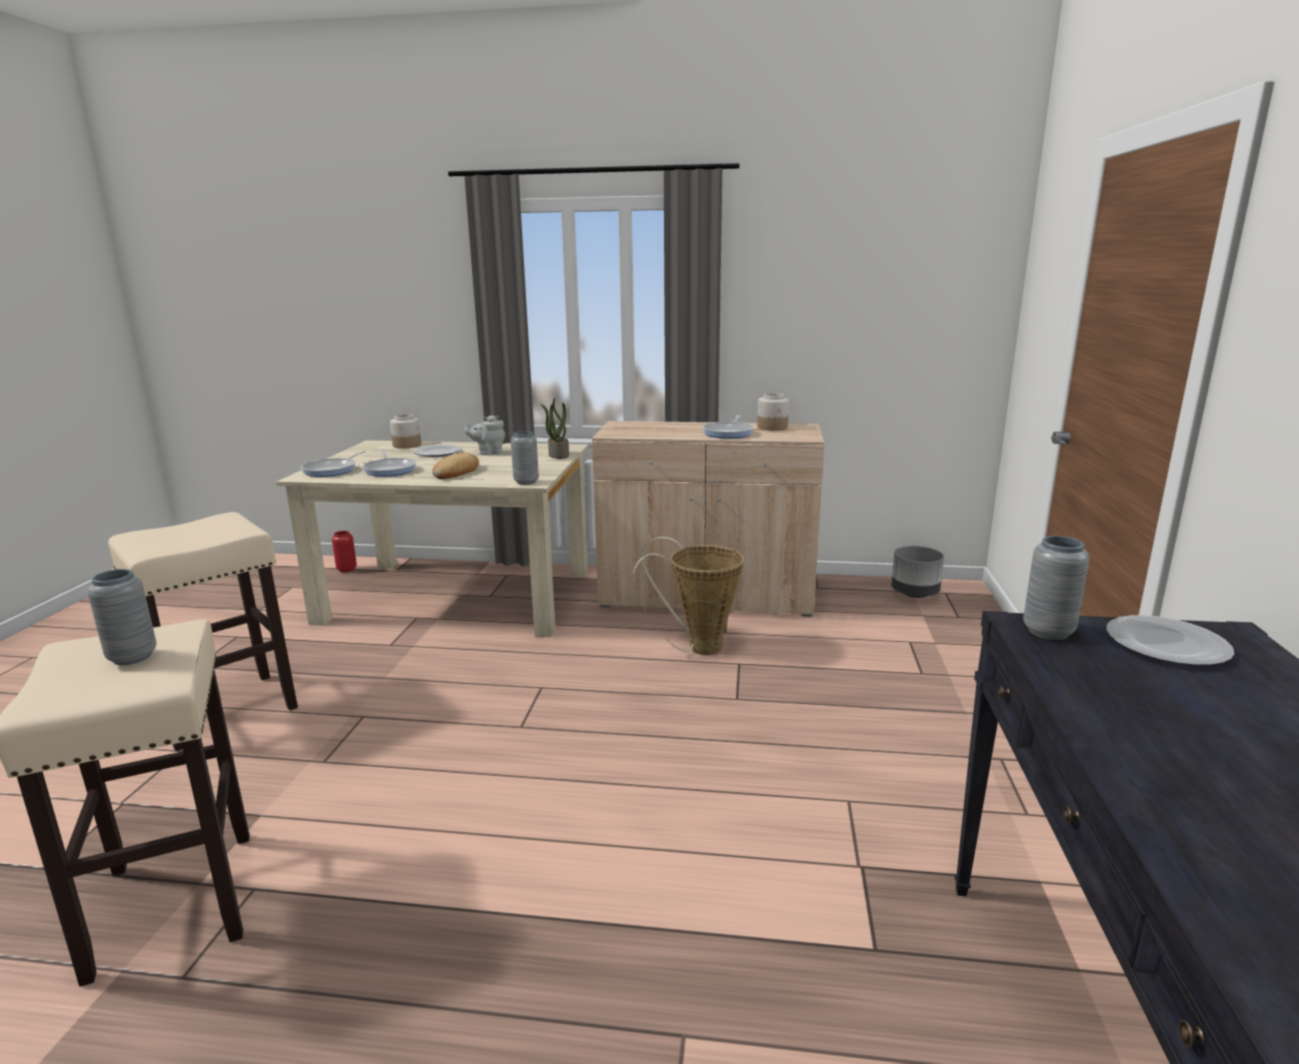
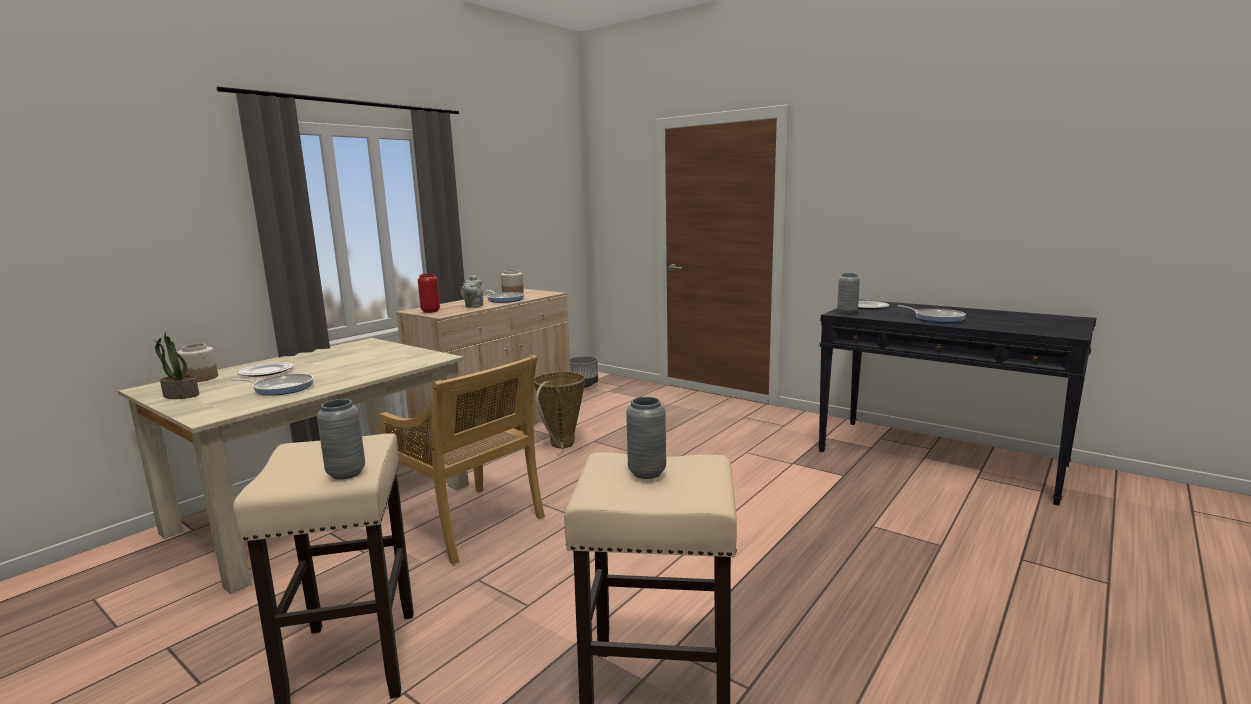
camera: 60 degrees left, 5 degrees down
(332, 470) = (216, 406): frying pan -> frying pan (936, 318)
(346, 569) = (122, 557): red vase -> red vase (430, 311)
(456, 472) = (351, 371): bread -> none
(468, 671) = (470, 524): none -> beige chair
(488, 453) = (316, 359): grey teapot -> grey teapot (473, 306)
(526, 482) = (435, 358): grey vase -> grey vase (346, 473)
(558, 455) = (382, 346): potted plant -> potted plant (180, 395)

